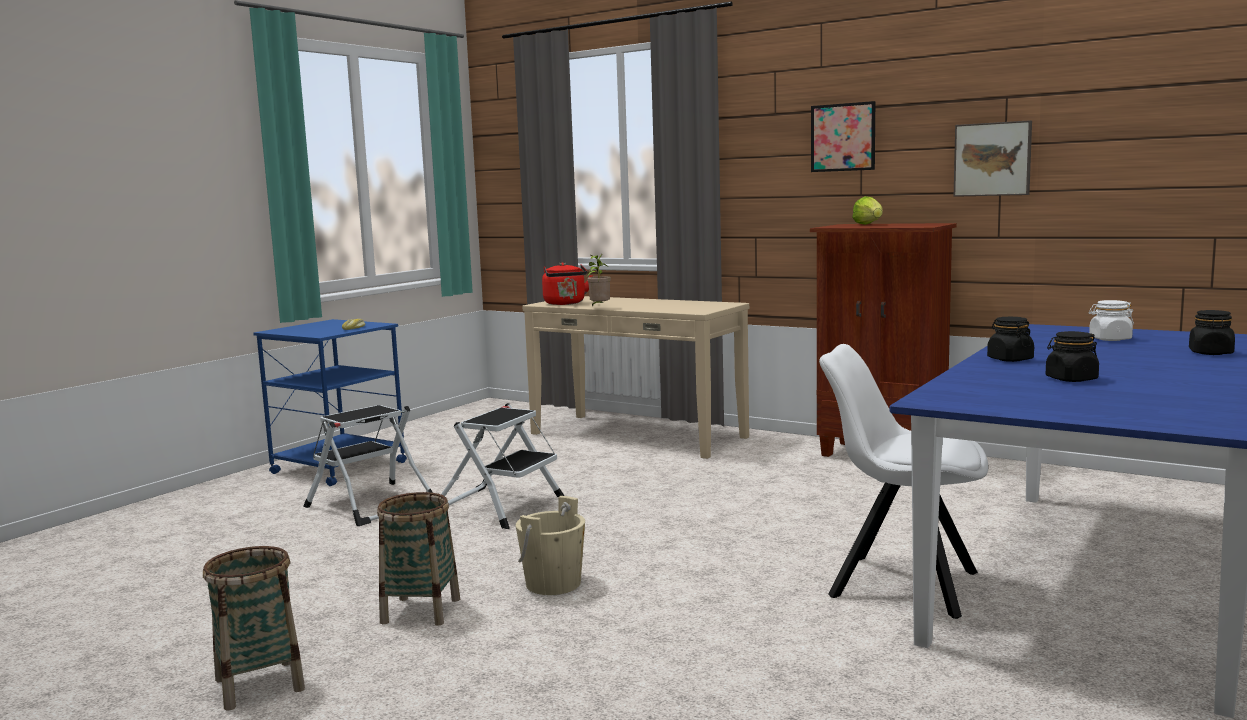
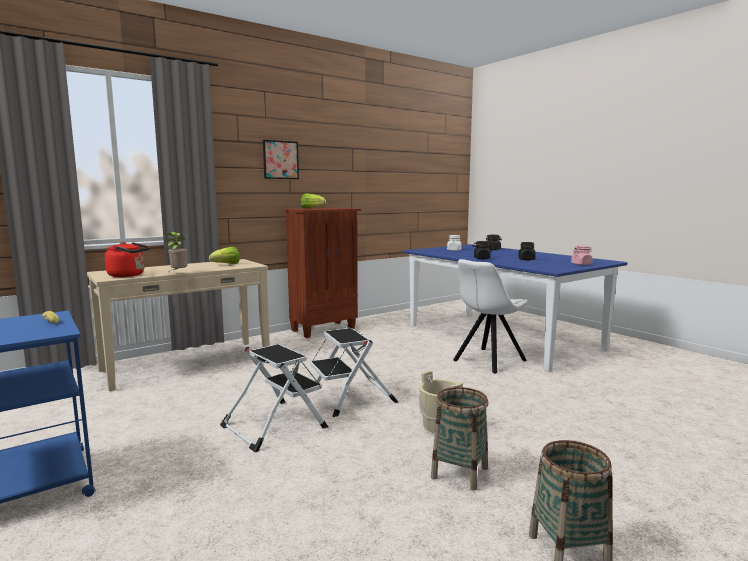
camera: 70 degrees left, 0 degrees up
(372, 503) = (187, 475): step ladder -> step ladder (351, 396)
(686, 306) = (226, 264): none -> lettuce
(993, 159) = (349, 177): picture -> none
(1095, 411) = (581, 264): none -> pink jar

